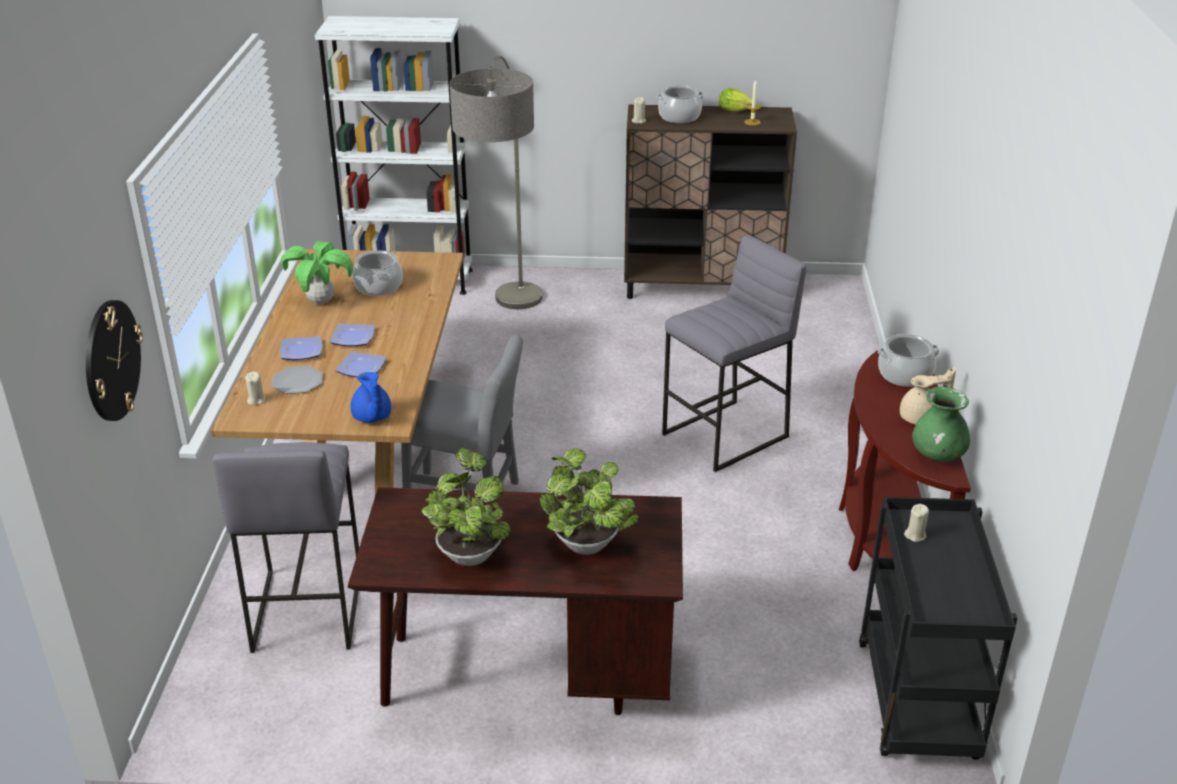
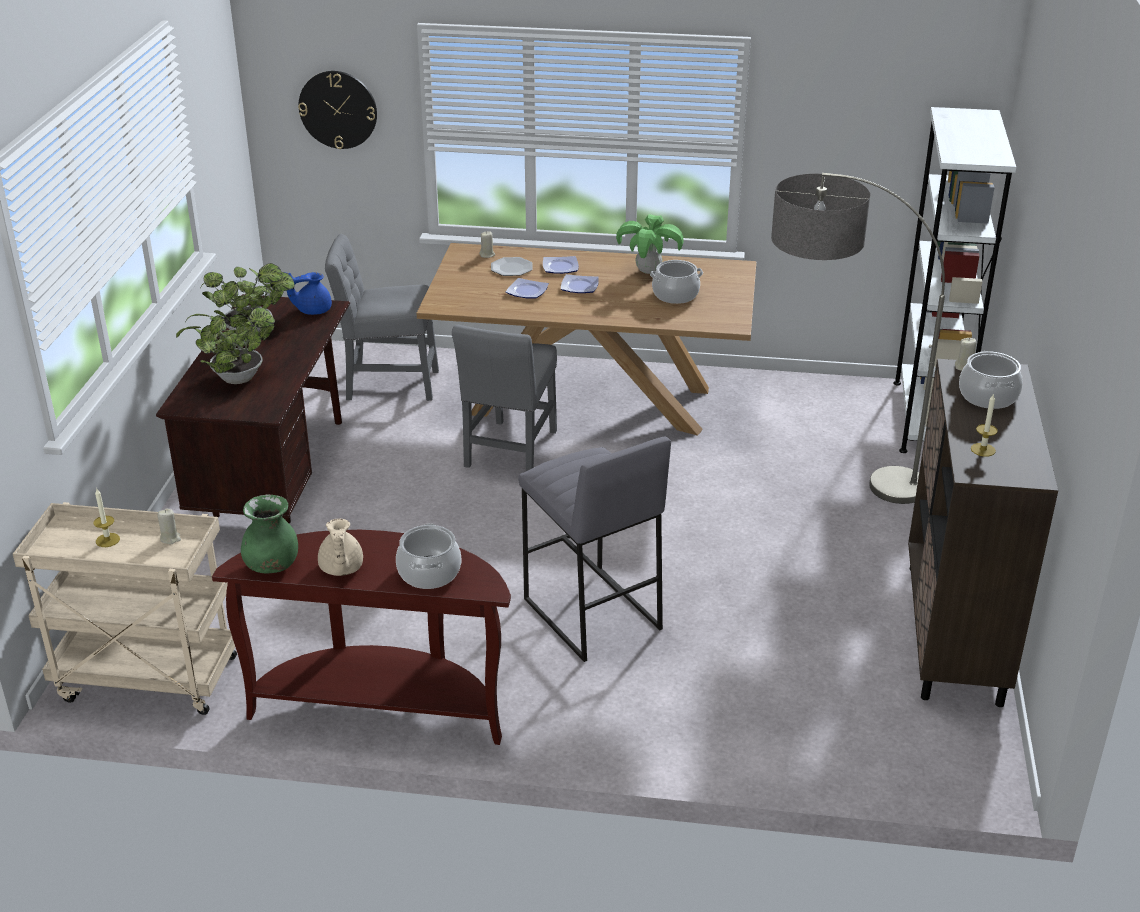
camera: 95 degrees right, 0 degrees up
(306, 609) = (387, 384): grey stool -> grey chair
(372, 417) = (448, 297): blue teapot -> blue teapot (312, 310)
(736, 111) = (1025, 441): lettuce -> none
(919, 704) = (145, 680): black cart -> beige cart
(938, 578) = (107, 540): none -> candle

